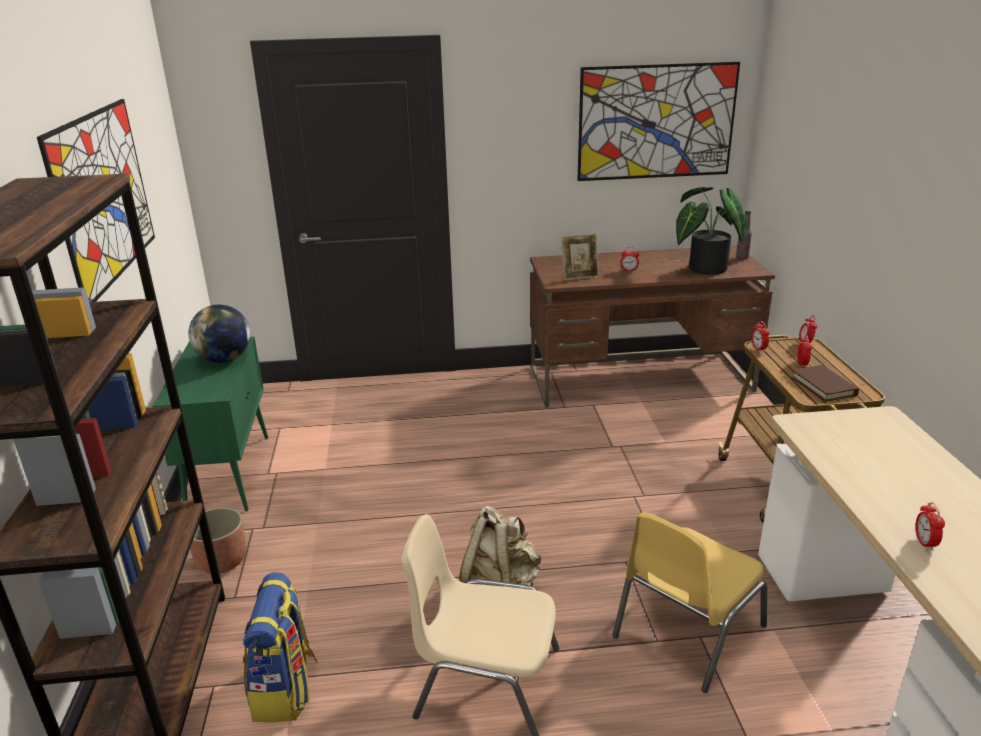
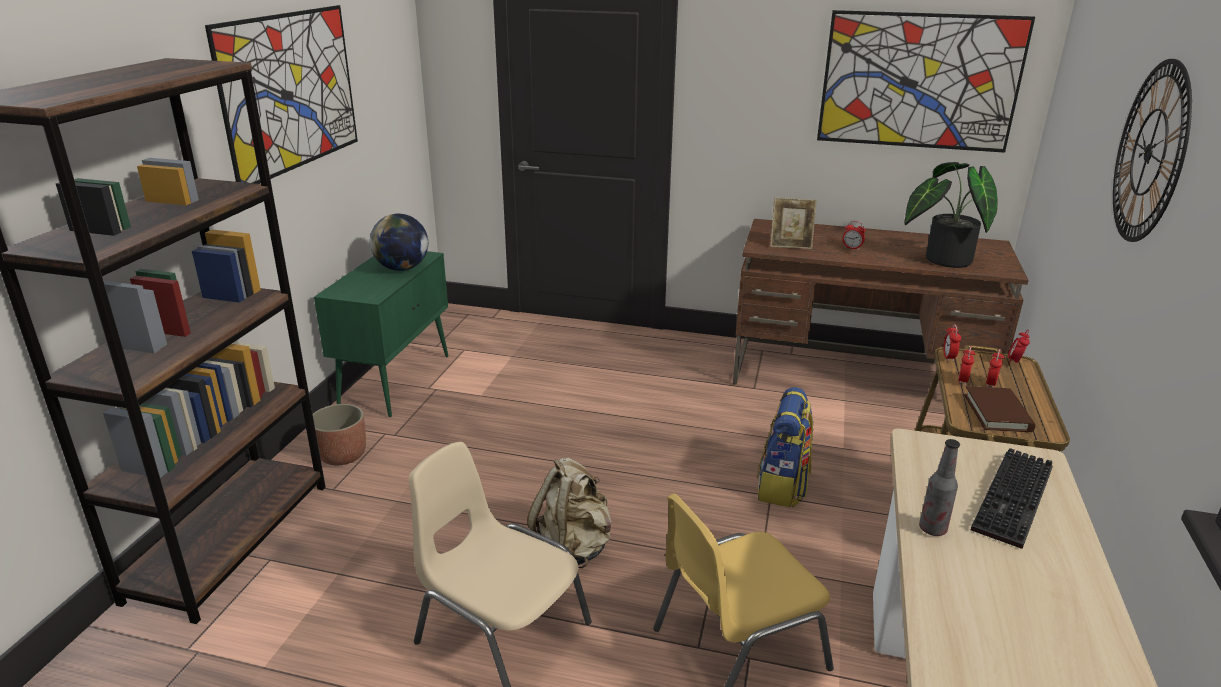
camera: 20 degrees right, 0 degrees up
(285, 689) = (324, 581): backpack -> backpack (782, 487)
(742, 257) = (1002, 255): bottle -> bottle (932, 529)
(895, 452) = (1015, 501): none -> keyboard
(904, 166) = (1149, 152): none -> wall clock
(924, 543) = (962, 608): alarm clock -> alarm clock (963, 380)

